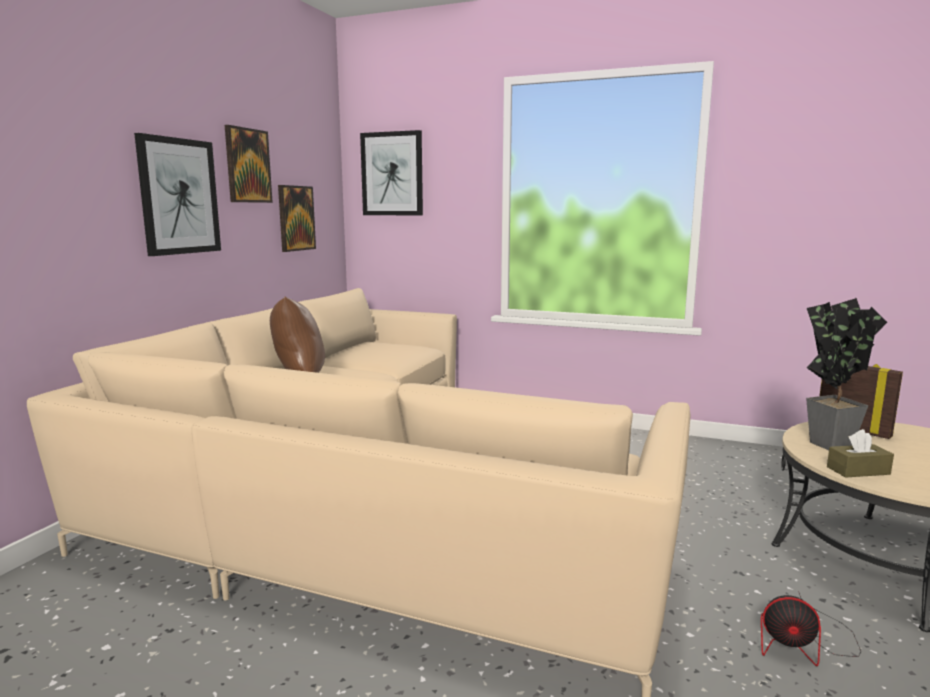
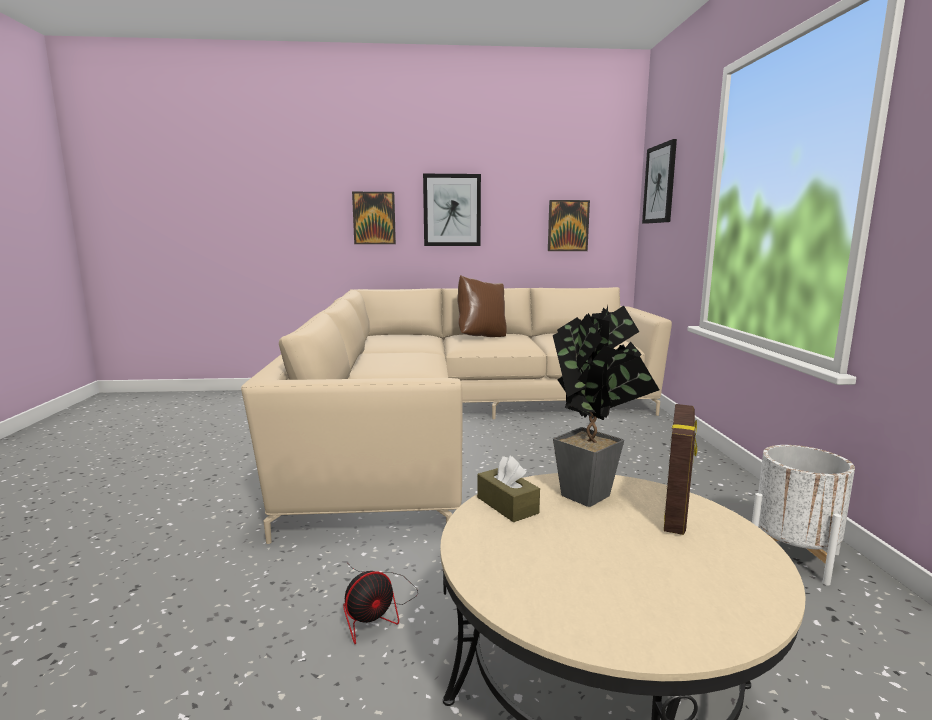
camera: 65 degrees right, 0 degrees up
(247, 165) = (517, 187): picture -> picture (374, 218)
(724, 455) = (793, 556): none -> white planter
(803, 643) = (377, 610): fan -> fan turned 120 degrees counterclockwise

